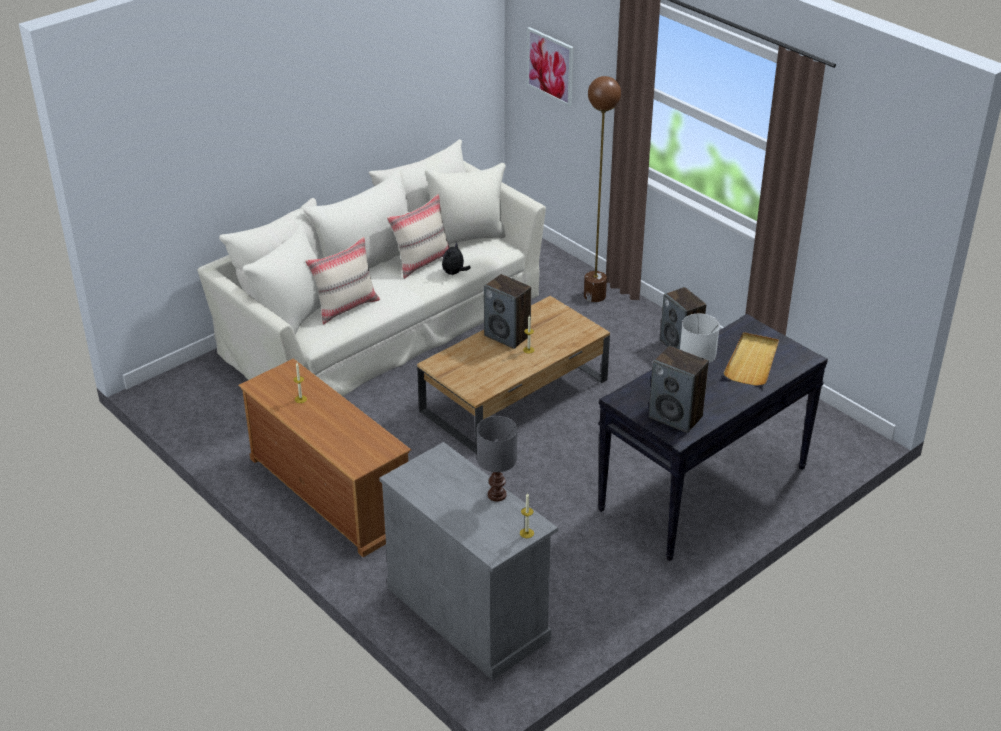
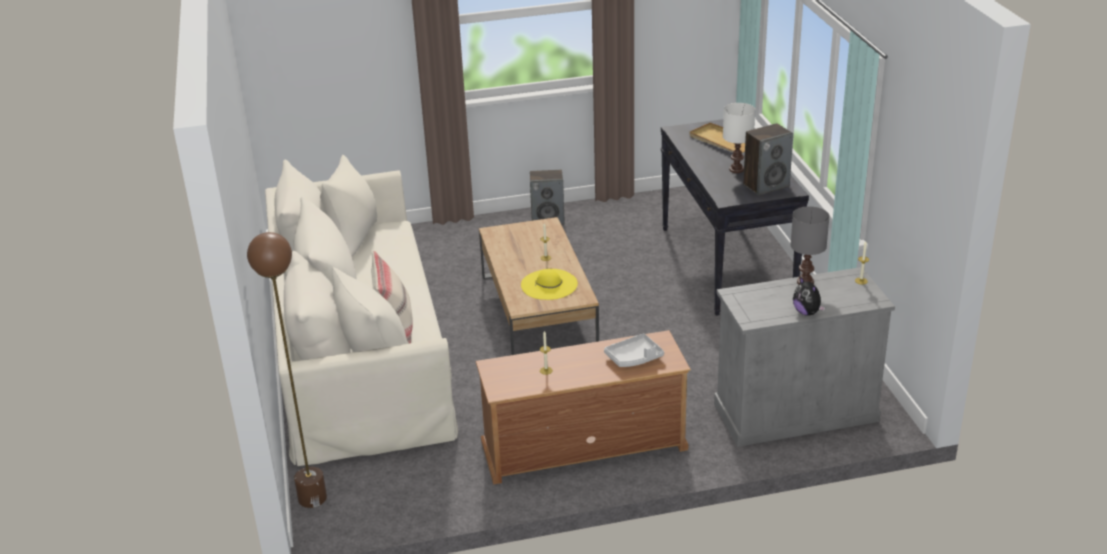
camera: 60 degrees left, 5 degrees down
(350, 442) = (634, 358): none -> grey tray
(422, 262) = (369, 268): beige pillow -> none
(454, 273) = (406, 257): plush toy -> plush toy (807, 312)
(484, 367) = (549, 284): none -> yellow hat
(508, 336) = (516, 262): speaker -> none
(550, 66) = (310, 57): picture -> none
(594, 296) = (442, 236): brown floor lamp -> brown floor lamp (312, 498)

